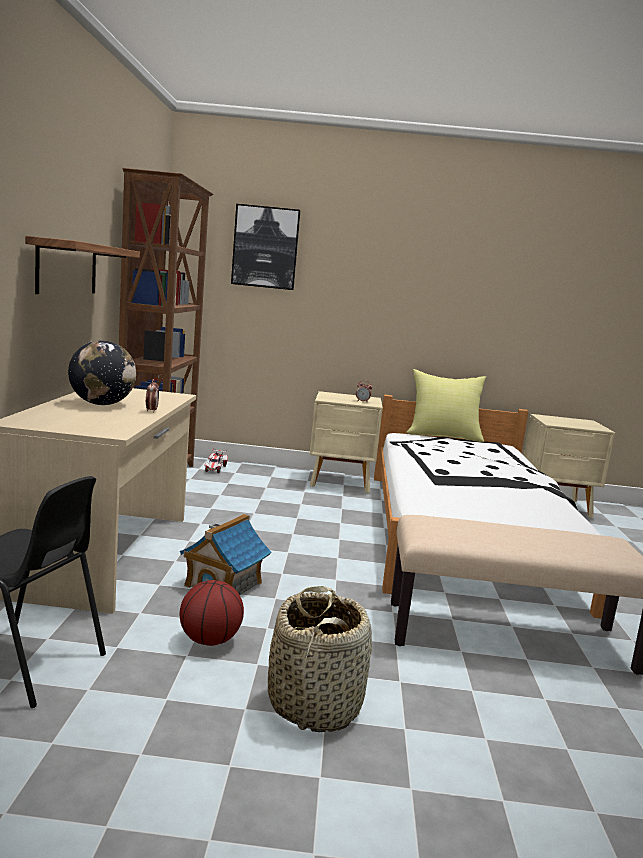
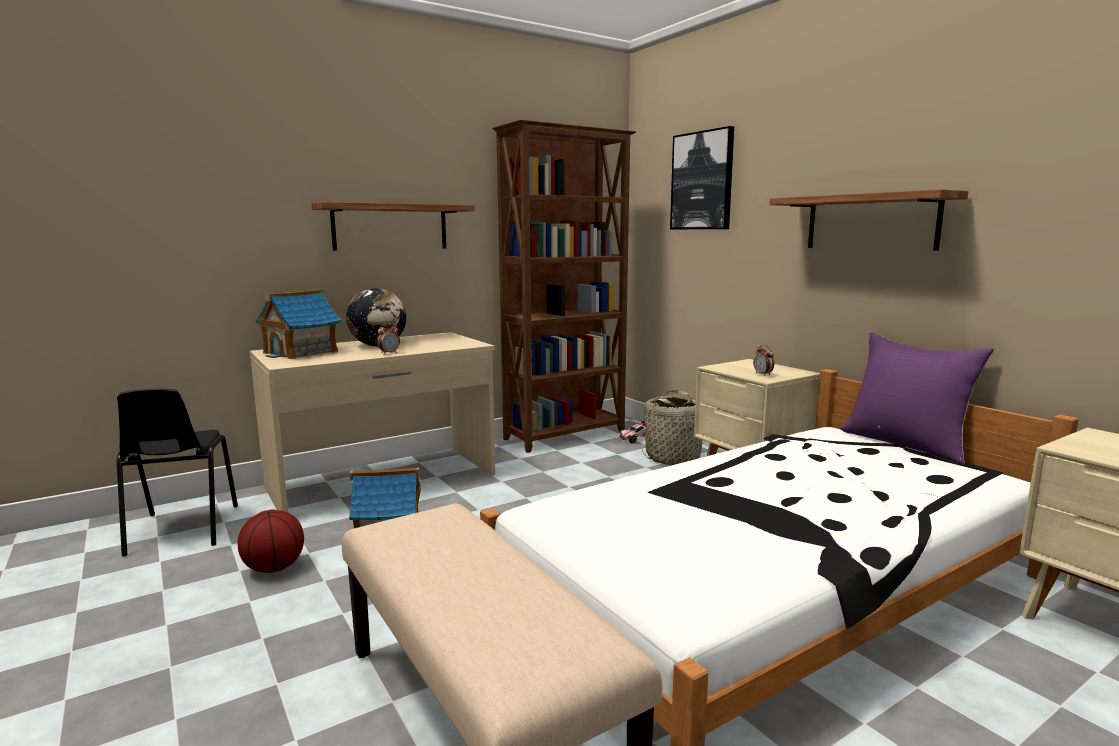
camera: 55 degrees right, 0 degrees up
(61, 419) = (301, 352): none -> toy house
(315, 703) = (195, 652): basket -> basket (673, 457)
(412, 298) = (870, 222): none -> shelf
(443, 436) = (906, 444): yellow pillow -> purple pillow

